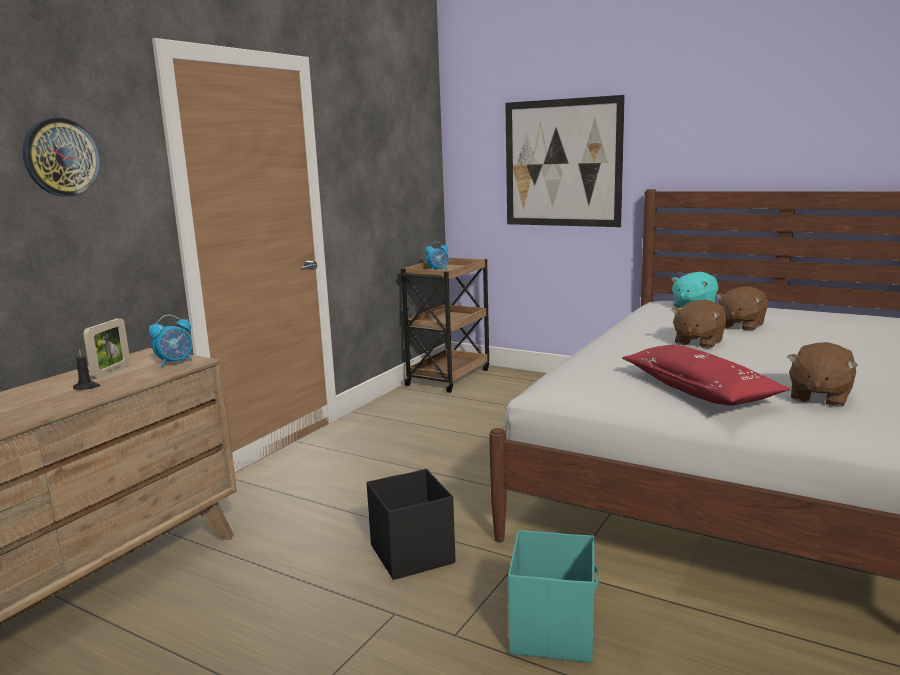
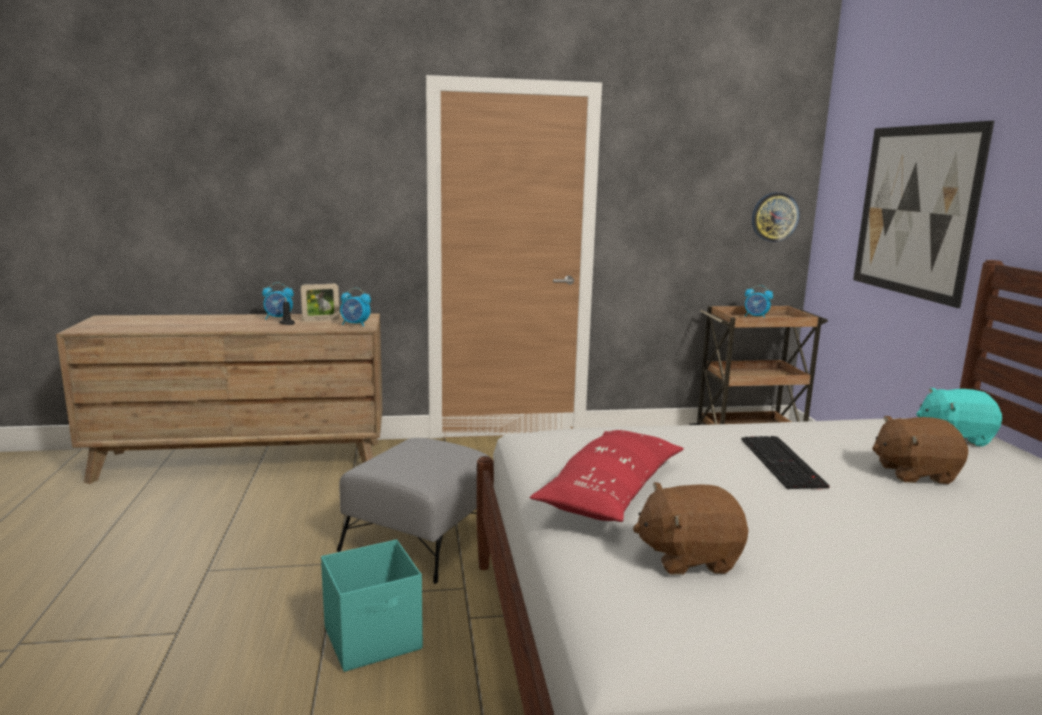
camera: 50 degrees right, 0 degrees up
(49, 387) = (278, 318): none -> alarm clock
(61, 157) = (333, 164): wall clock -> wall clock (774, 217)
(412, 553) = (421, 539): black storage box -> grey ottoman
(698, 342) = (784, 463): brown plush toy -> keyboard

